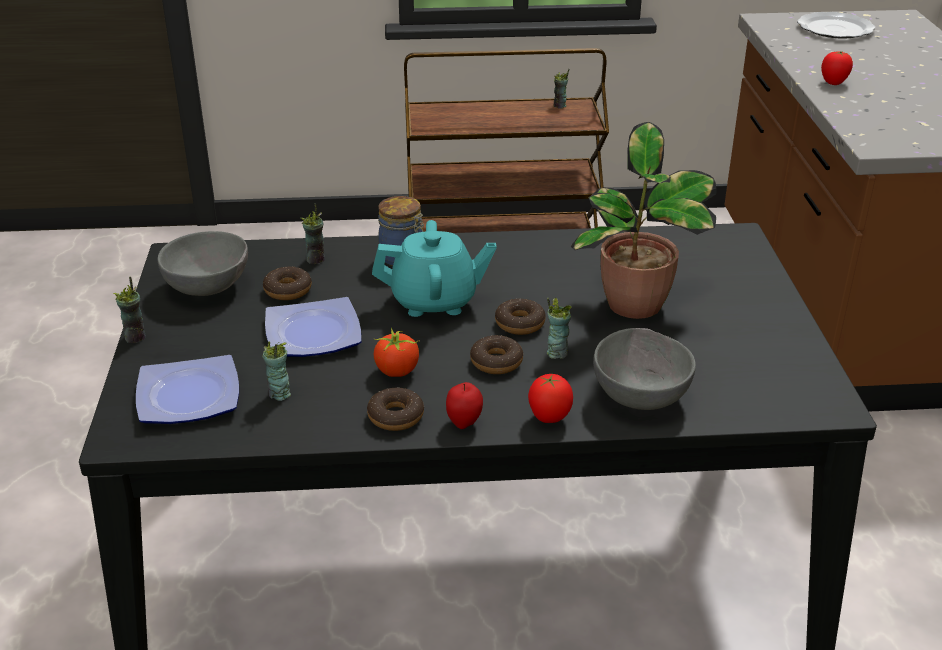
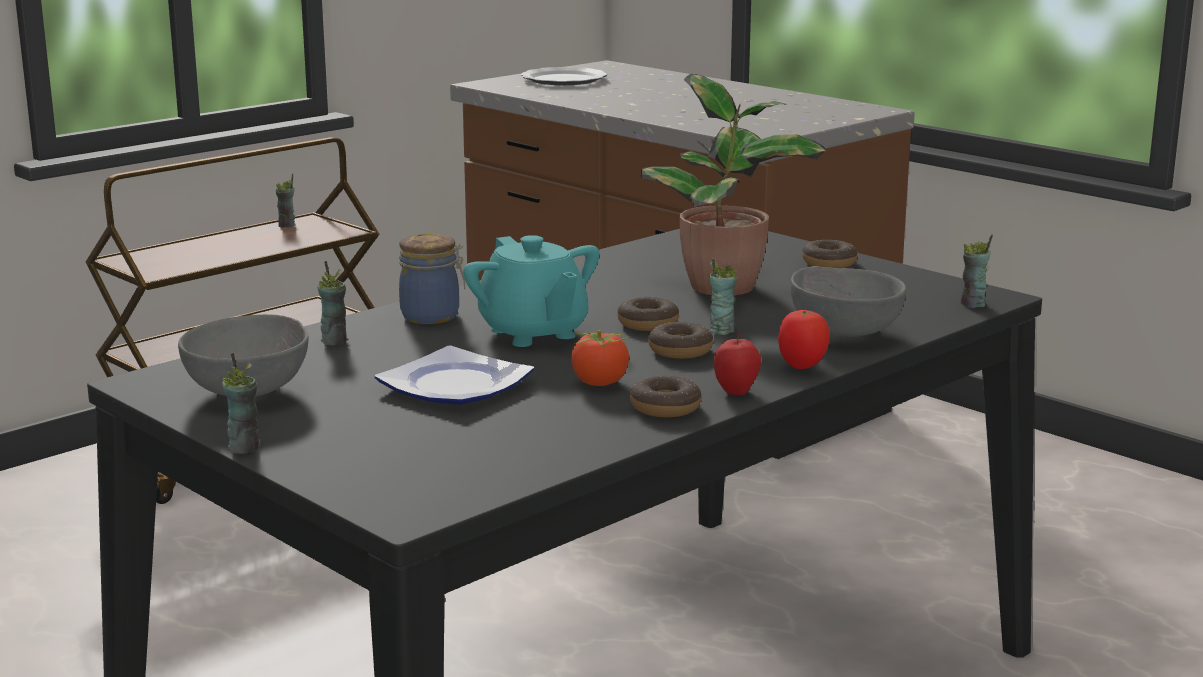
camera: 40 degrees left, 15 degrees down
(187, 398) = (416, 465): plate -> none
(279, 394) = (514, 431): cup -> cup (972, 304)
(288, 290) = (353, 368): donut -> donut (829, 263)
(434, 301) = (533, 333): turquoise teapot -> turquoise teapot turned 105 degrees clockwise
(833, 83) = (638, 109): tomato -> none

